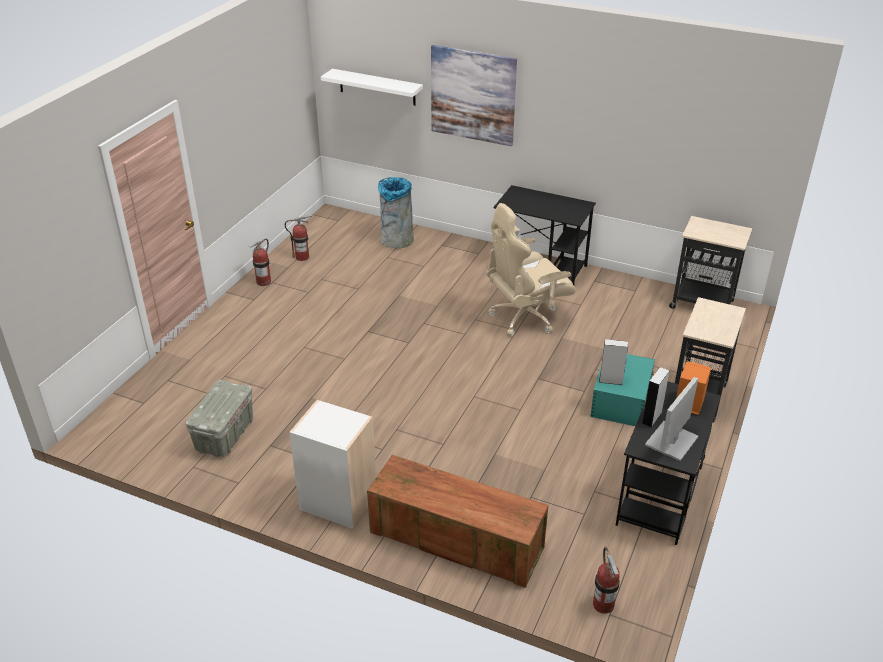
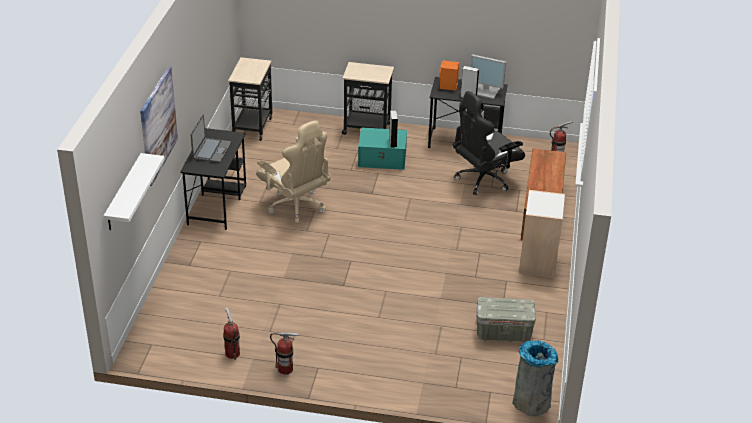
camera: 105 degrees left, 0 degrees up
(396, 240) = (186, 295): grey trash can -> grey trash can (531, 403)
(546, 203) = (211, 151): none -> laptop
(552, 495) = (485, 179): none -> black office chair

